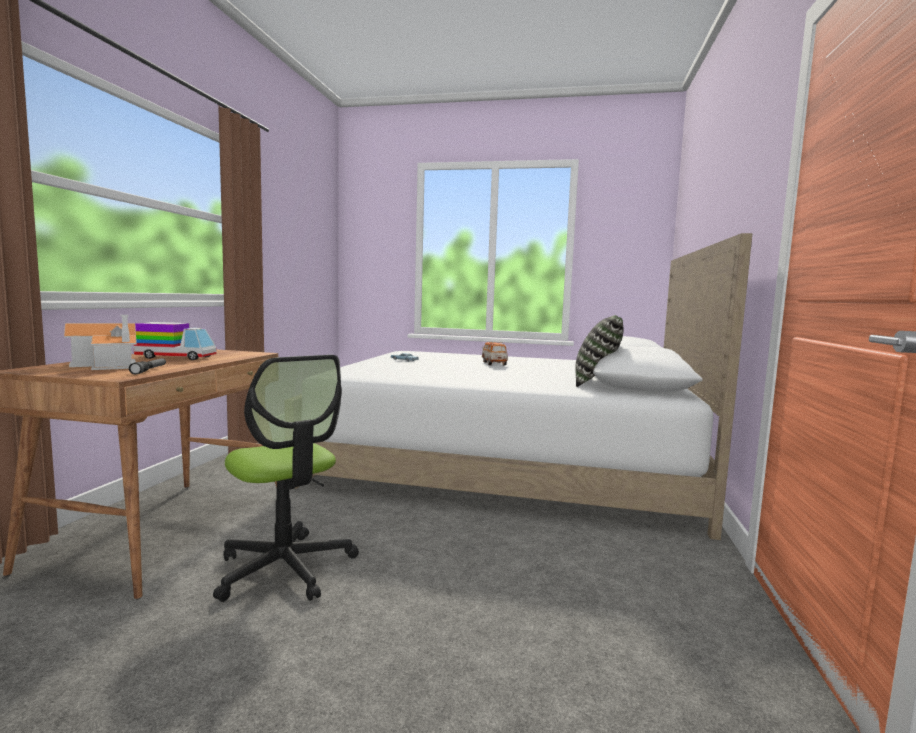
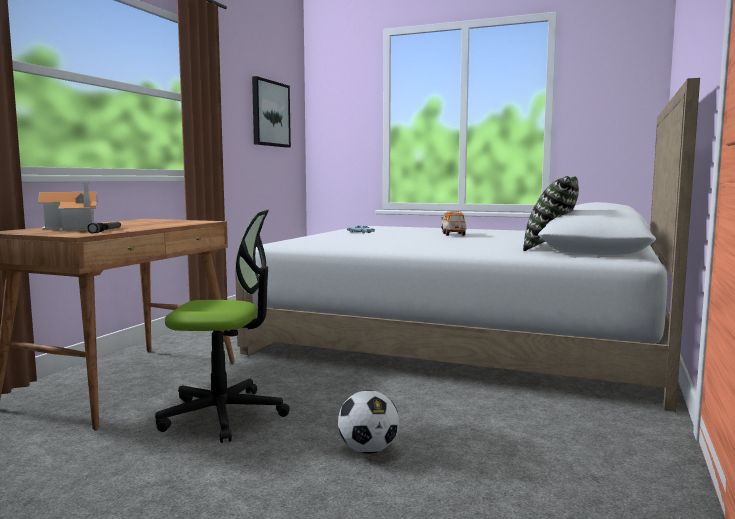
camera: 10 degrees right, 0 degrees up
(176, 357) = (133, 224): toy truck -> none
(285, 568) = (223, 415): office chair -> office chair turned 60 degrees counterclockwise
(307, 238) = (270, 113): none -> picture
(452, 606) = (368, 450): none -> football

